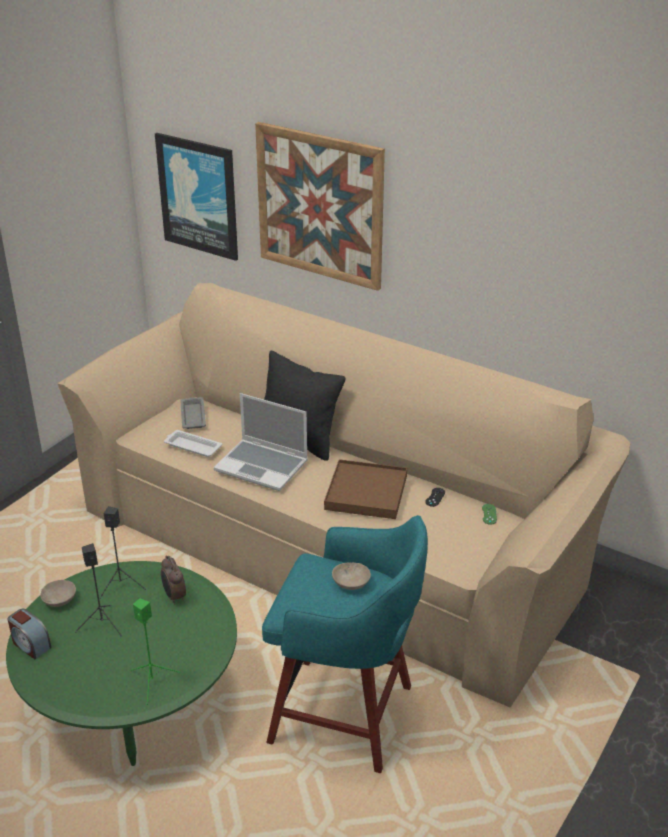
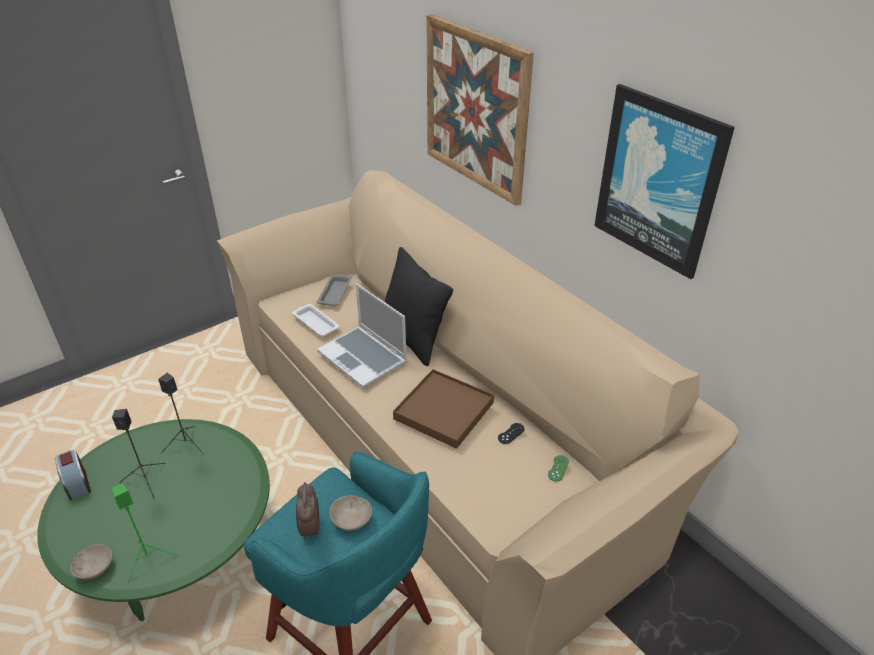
camera: 20 degrees right, 5 degrees up
(60, 600) = (129, 445): beige bowl -> beige bowl (95, 568)
(174, 596) = (223, 470): alarm clock -> alarm clock (309, 528)
(198, 196) = (386, 86): picture -> picture (658, 181)

